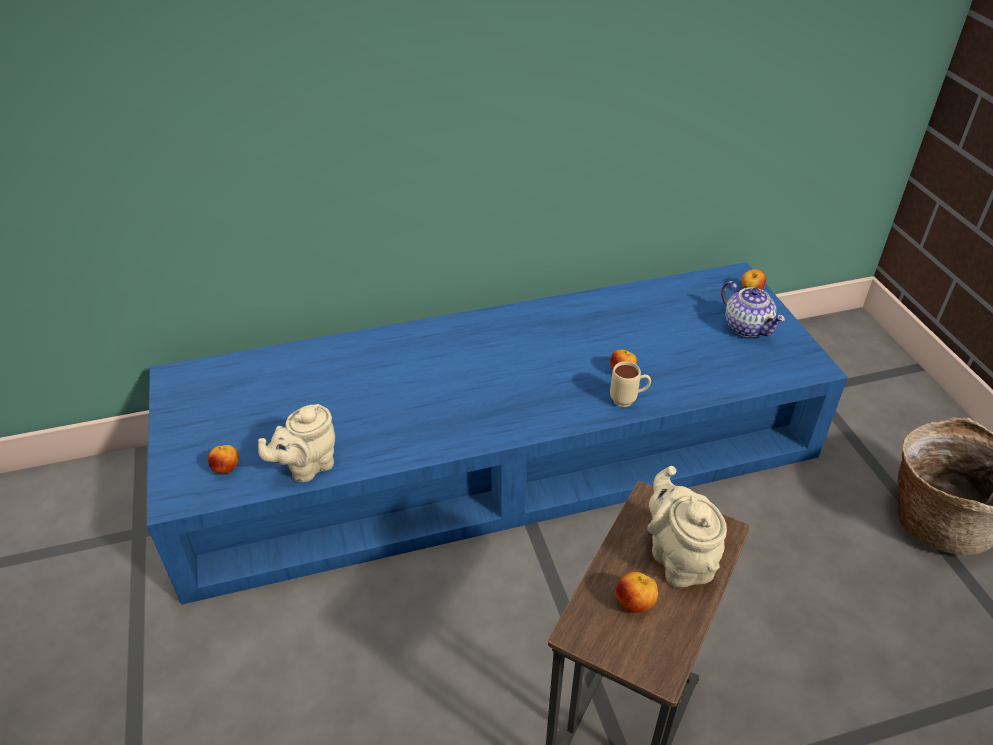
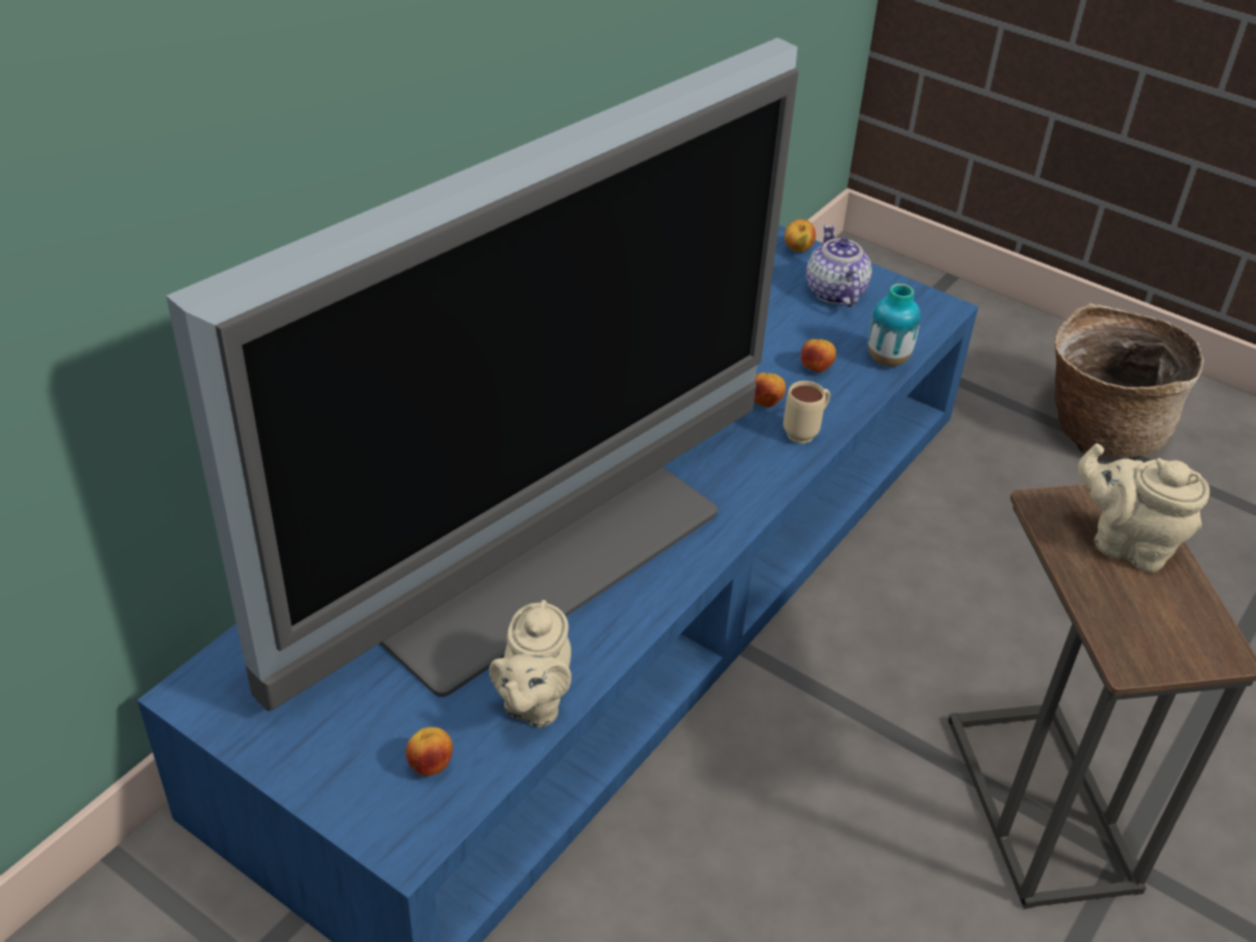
camera: 40 degrees left, 0 degrees up
(396, 393) = (538, 556): none -> television
(635, 604) = (1142, 608): apple -> apple (816, 368)
(737, 382) = (887, 359): none -> vase
(746, 326) = (834, 293): teapot -> teapot turned 120 degrees counterclockwise

